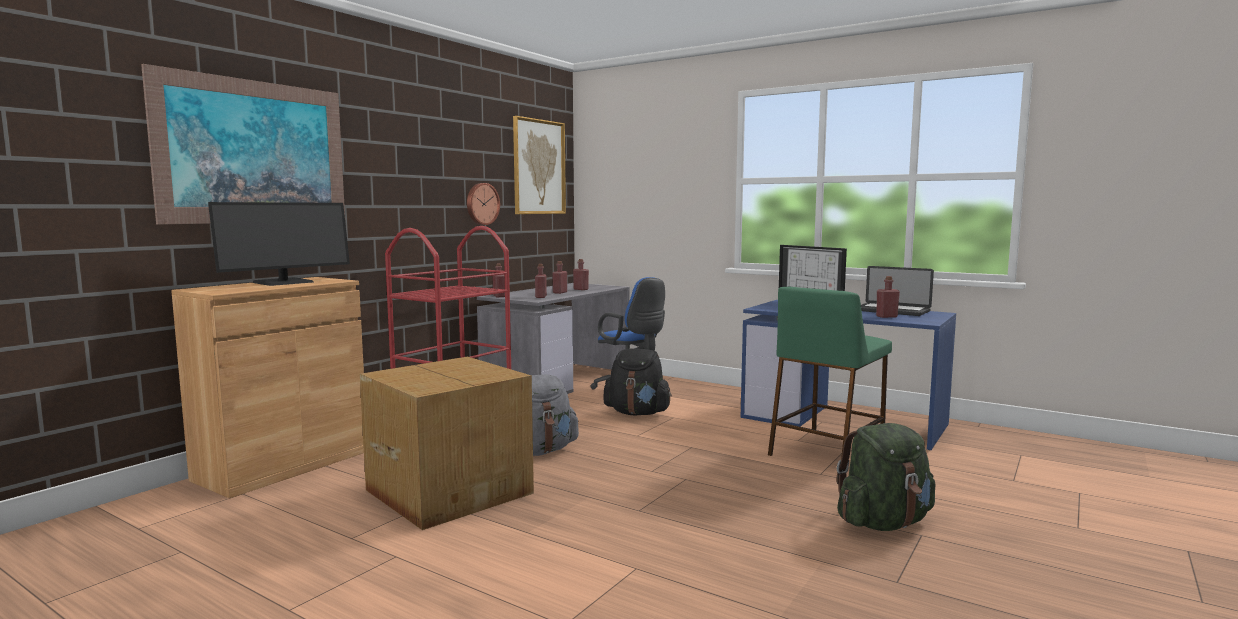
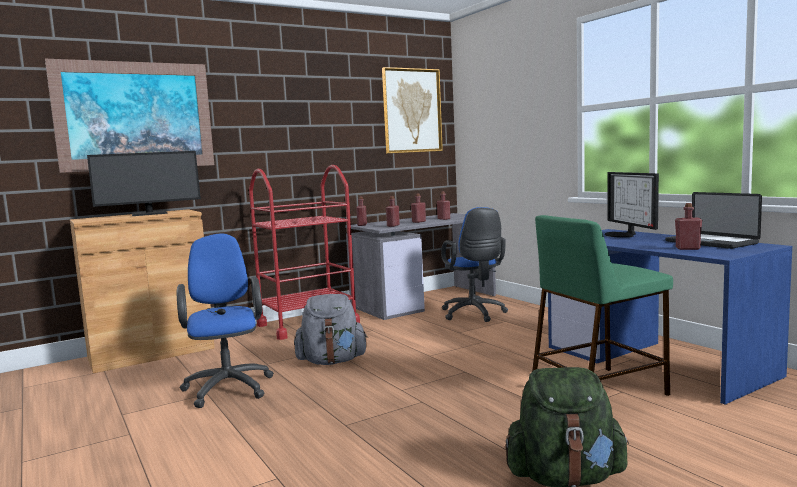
camera: 25 degrees right, 0 degrees up
(450, 490) = (228, 386): cardboard box -> blue office chair
(481, 204) = (349, 146): wall clock -> none
(637, 413) = (456, 335): black backpack -> none

